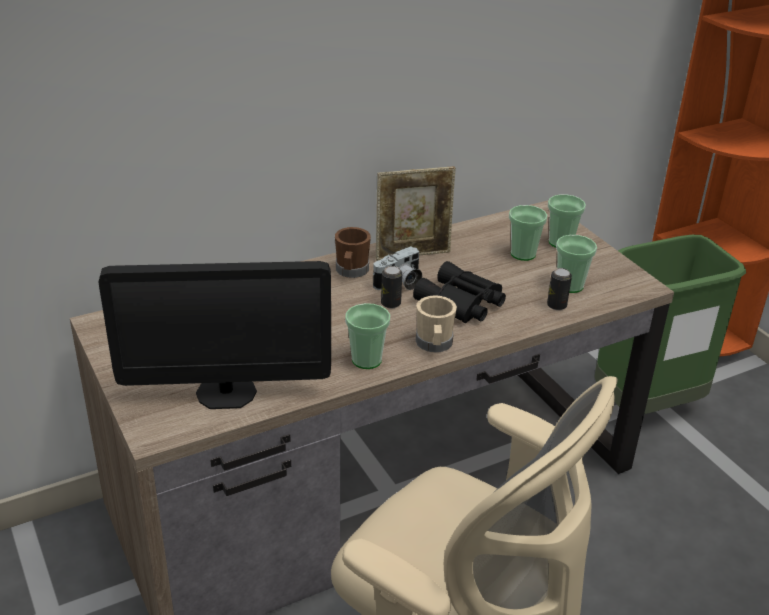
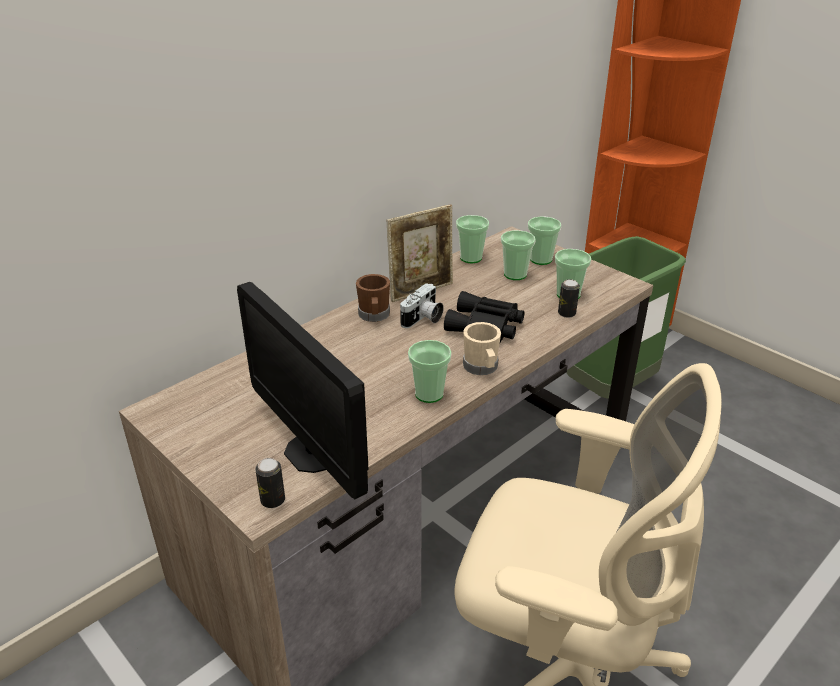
camera: 15 degrees left, 0 degrees up
(226, 392) = (312, 452): monitor -> monitor turned 75 degrees clockwise
(390, 303) = (424, 338): can -> can (273, 500)
(484, 228) = (471, 258): none -> cup

